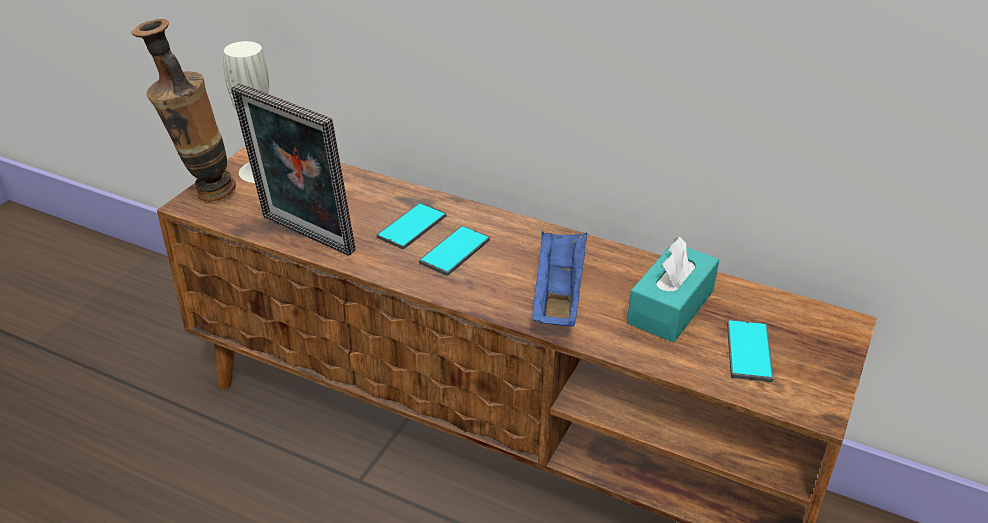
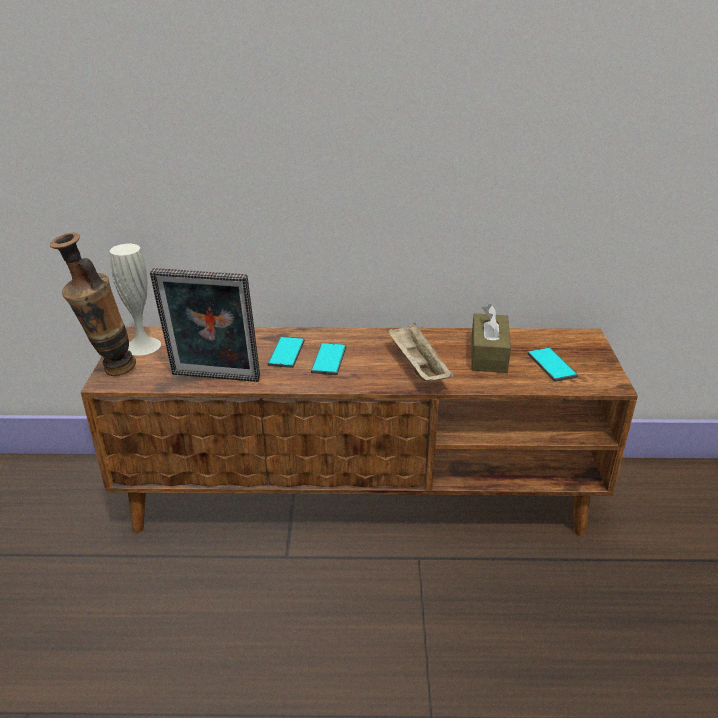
camera: 25 degrees left, 5 degrees down
(557, 295) = (417, 367): blue tray -> beige tray
(670, 307) = (488, 354): turquoise tissue box -> brown tissue box

